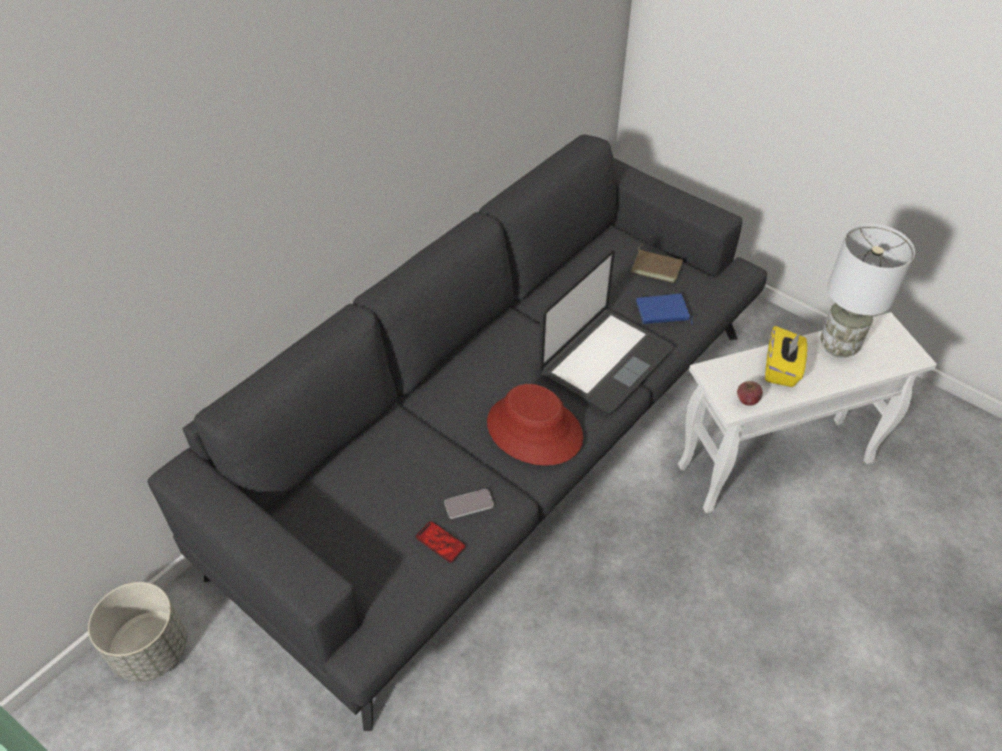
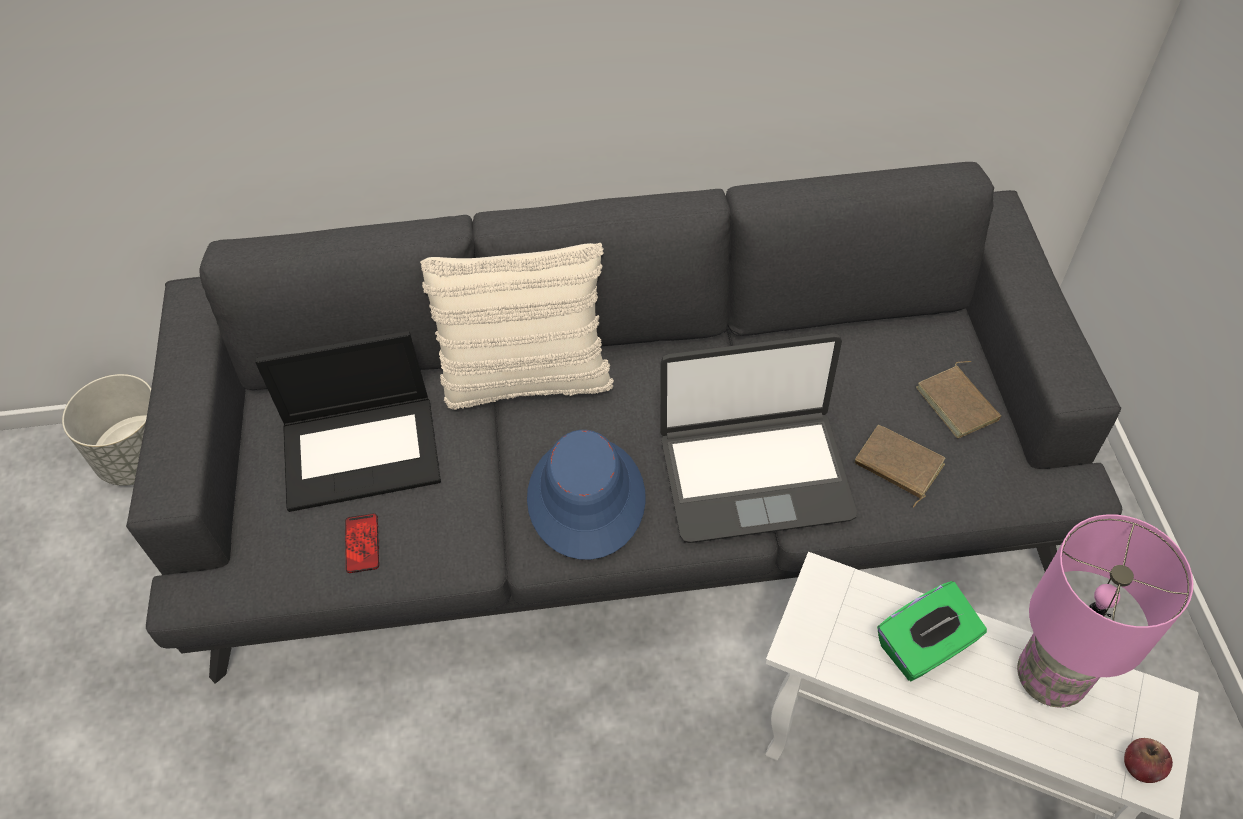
camera: 45 degrees right, 5 degrees up
(379, 496) = (363, 451): none -> laptop
(431, 394) = (528, 380): none -> beige pillow
(469, 504) = (430, 526): phone -> none
(534, 430) = (585, 497): red hat -> blue hat
(662, 313) = (897, 466): blue book -> brown book
(747, 400) = (827, 650): apple -> apple (1141, 766)
(781, 369) = (924, 647): yellow tissue box -> green tissue box
(838, 346) = (1048, 678): white table lamp -> pink table lamp

